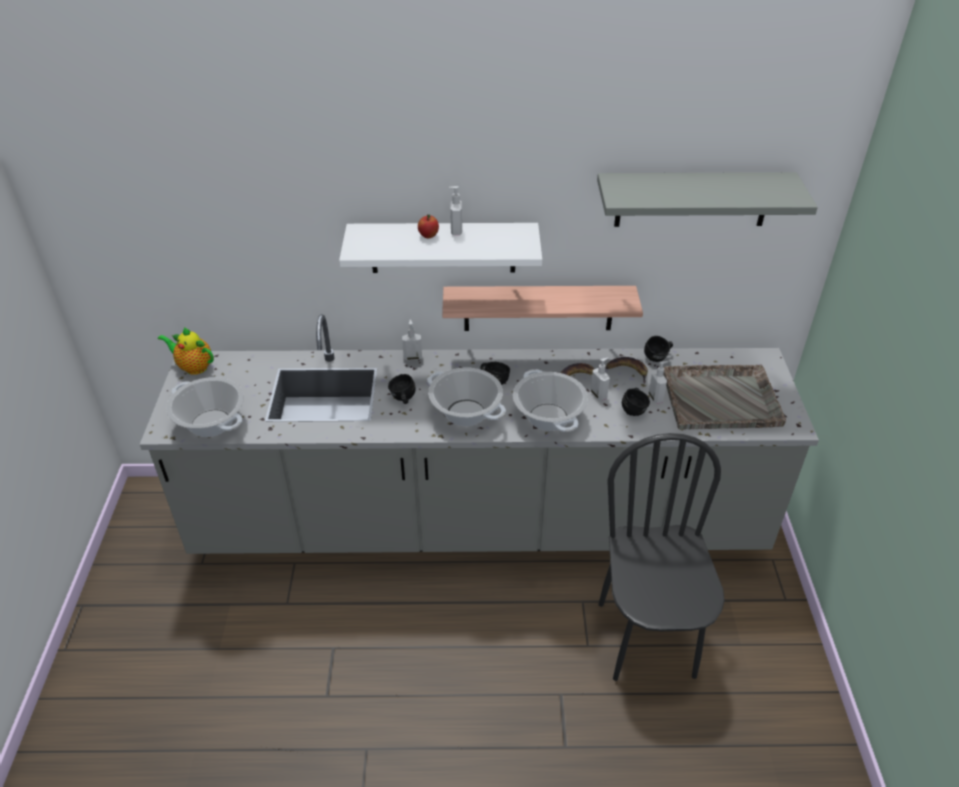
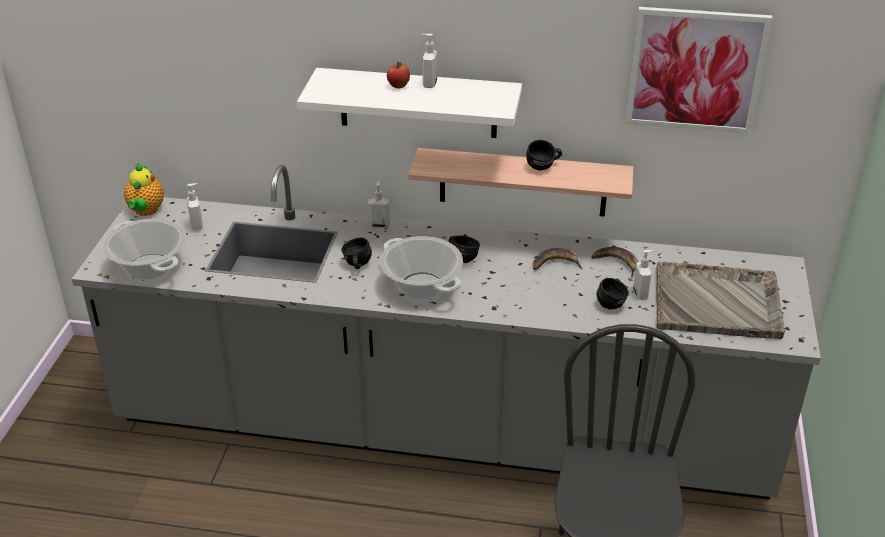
camera: 10 degrees right, 5 degrees down
(193, 367) = (146, 211): teapot -> teapot turned 120 degrees counterclockwise
(549, 417) = (512, 300): cooking pot -> none
(599, 395) = (576, 284): soap dispenser -> soap dispenser (197, 225)
(658, 358) = (656, 253): black mug -> black mug (544, 167)
(692, 199) = (695, 70): grey shelf -> picture

